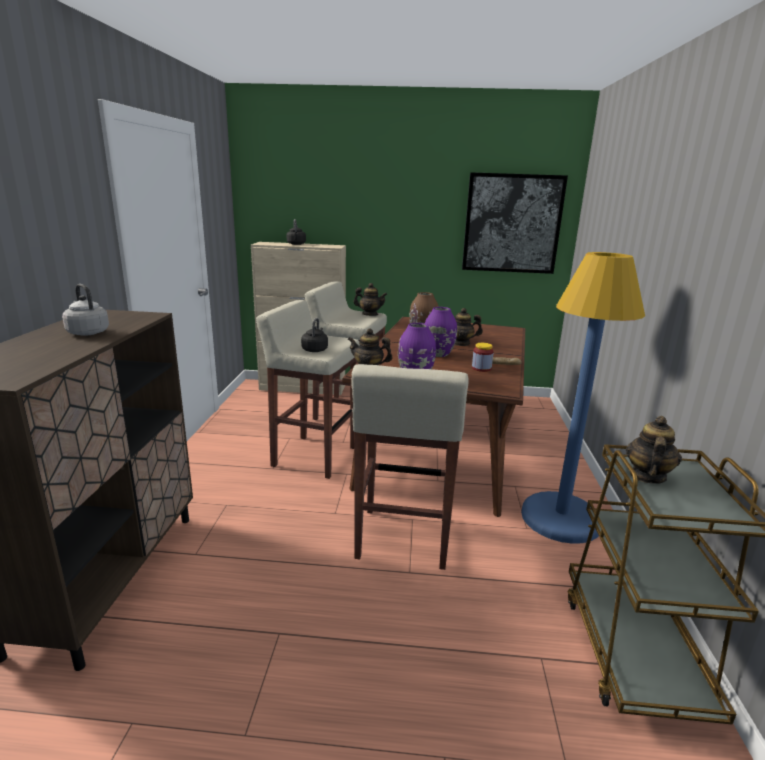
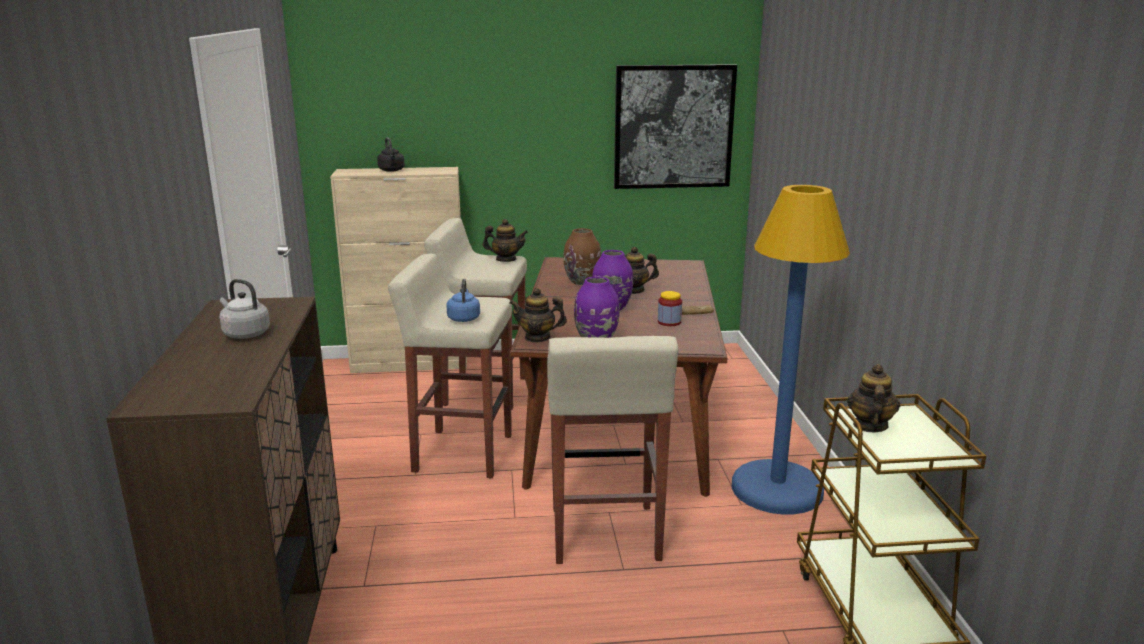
camera: 10 degrees left, 0 degrees up
(315, 349) = (464, 318): black kettle -> blue kettle

